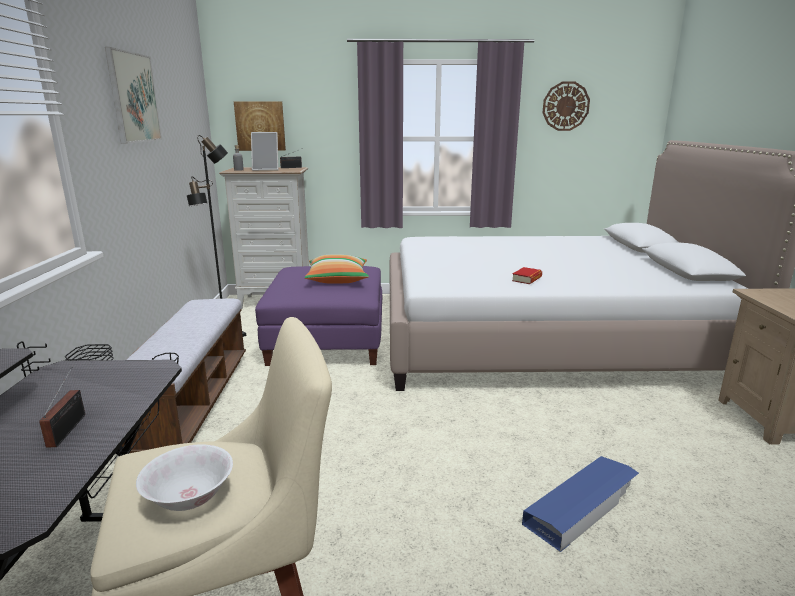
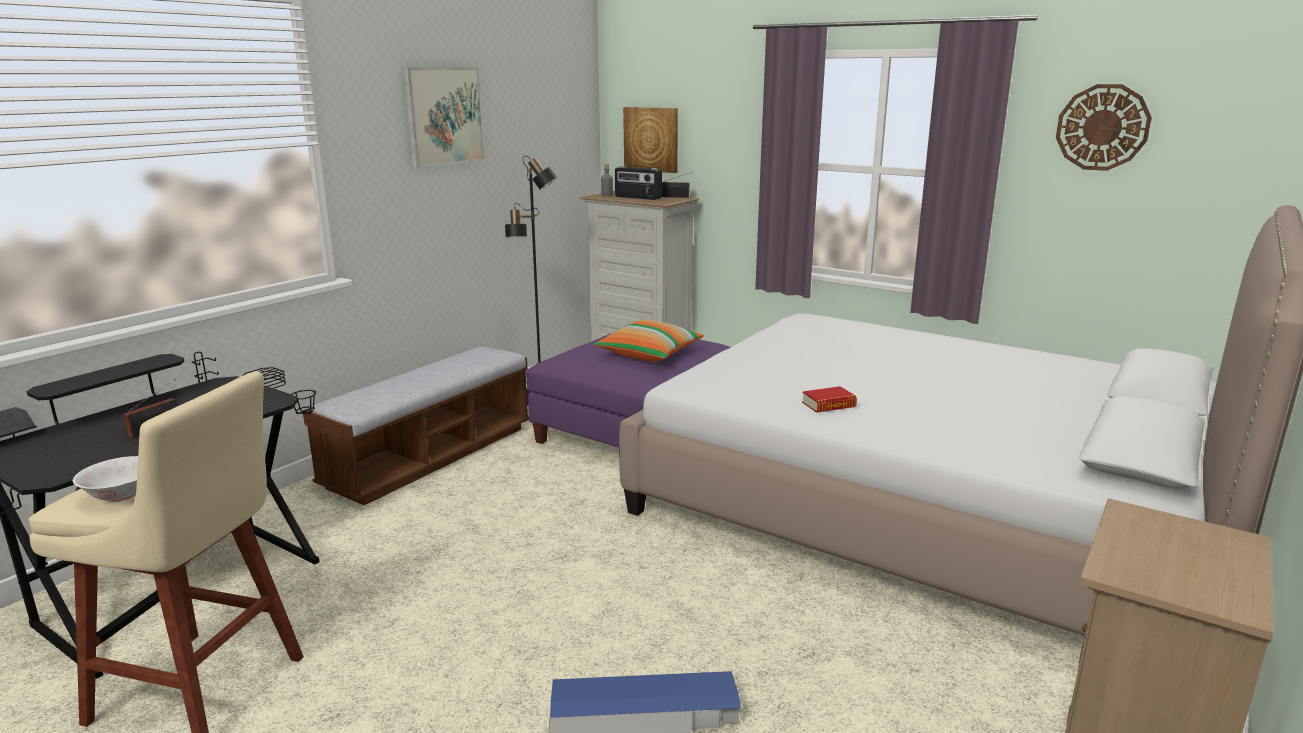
camera: 35 degrees right, 0 degrees up
(266, 169) = (638, 197): picture frame -> radio

